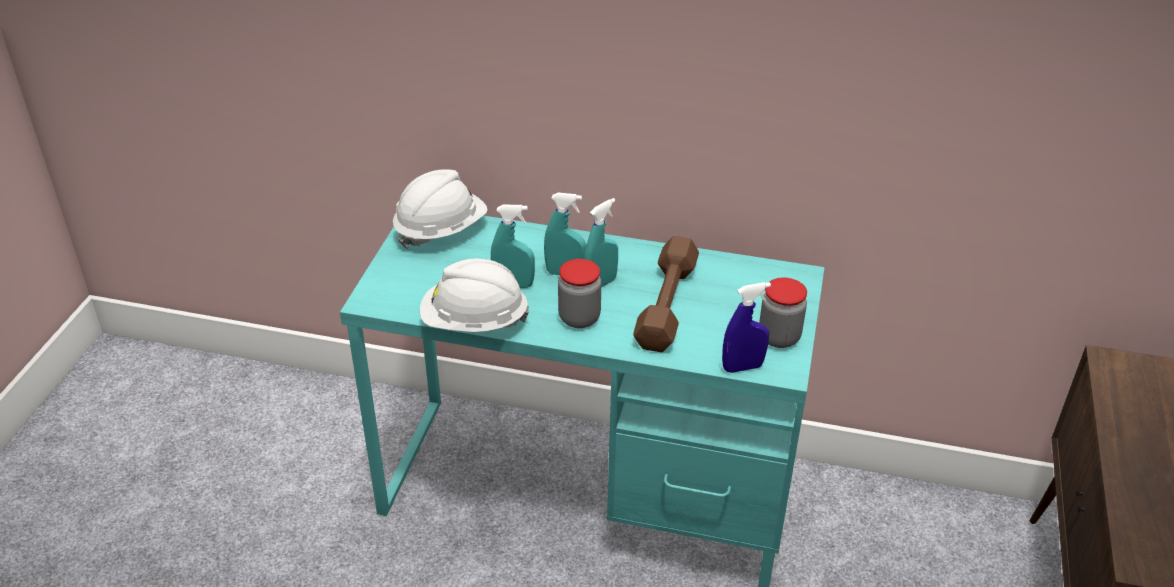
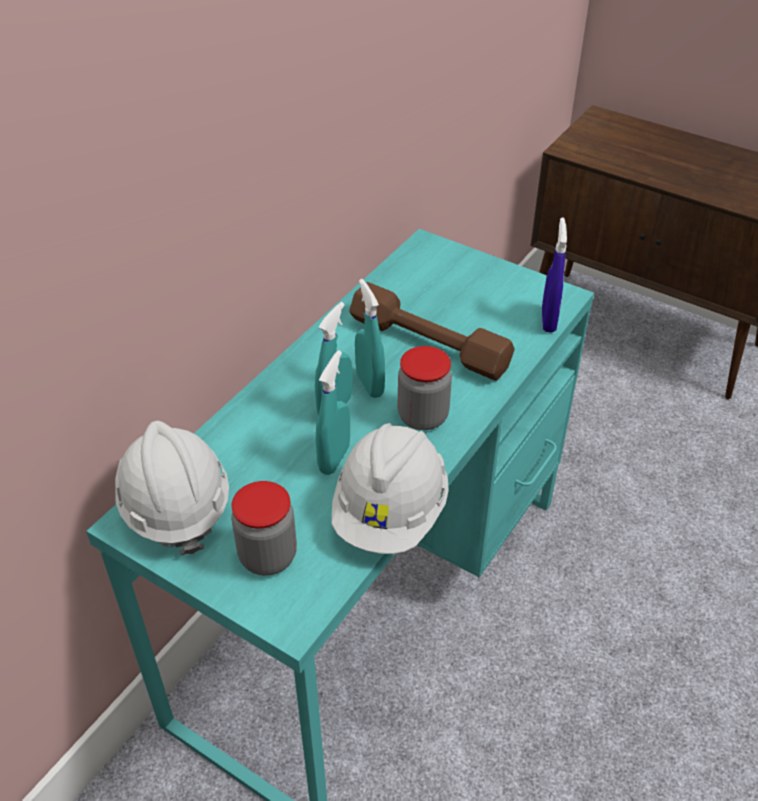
camera: 70 degrees left, 5 degrees up
(779, 337) = (513, 285): jar -> jar (268, 556)

